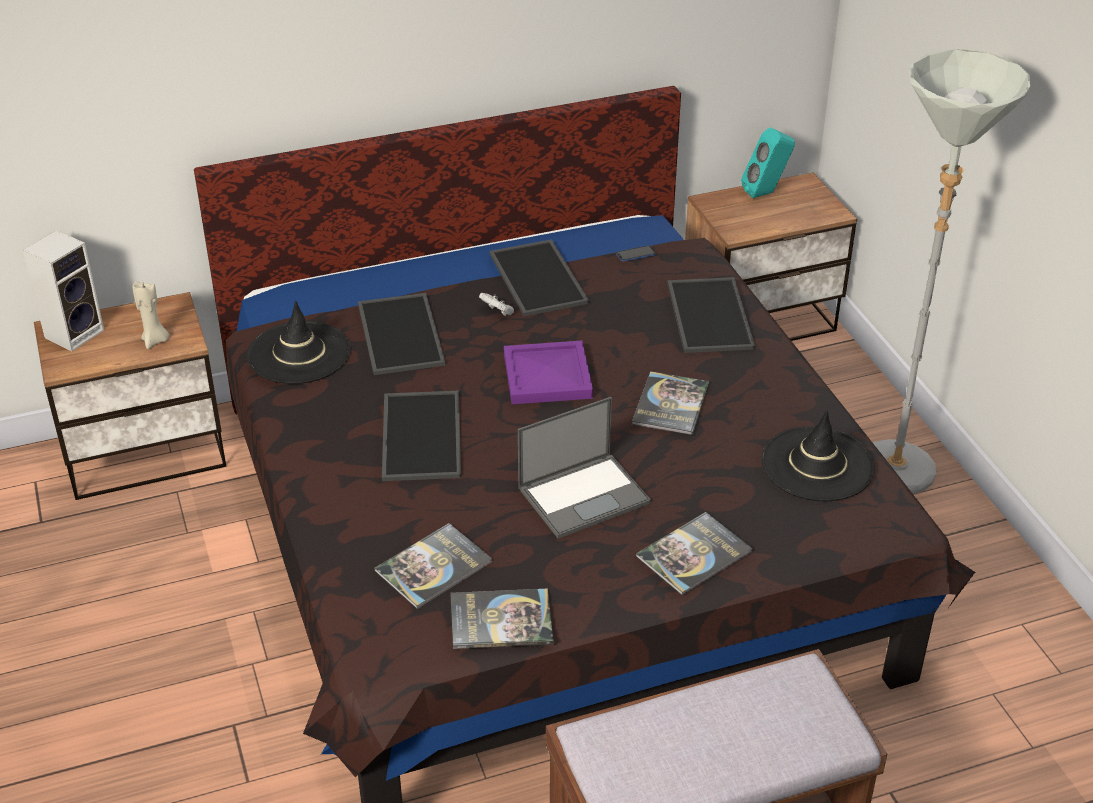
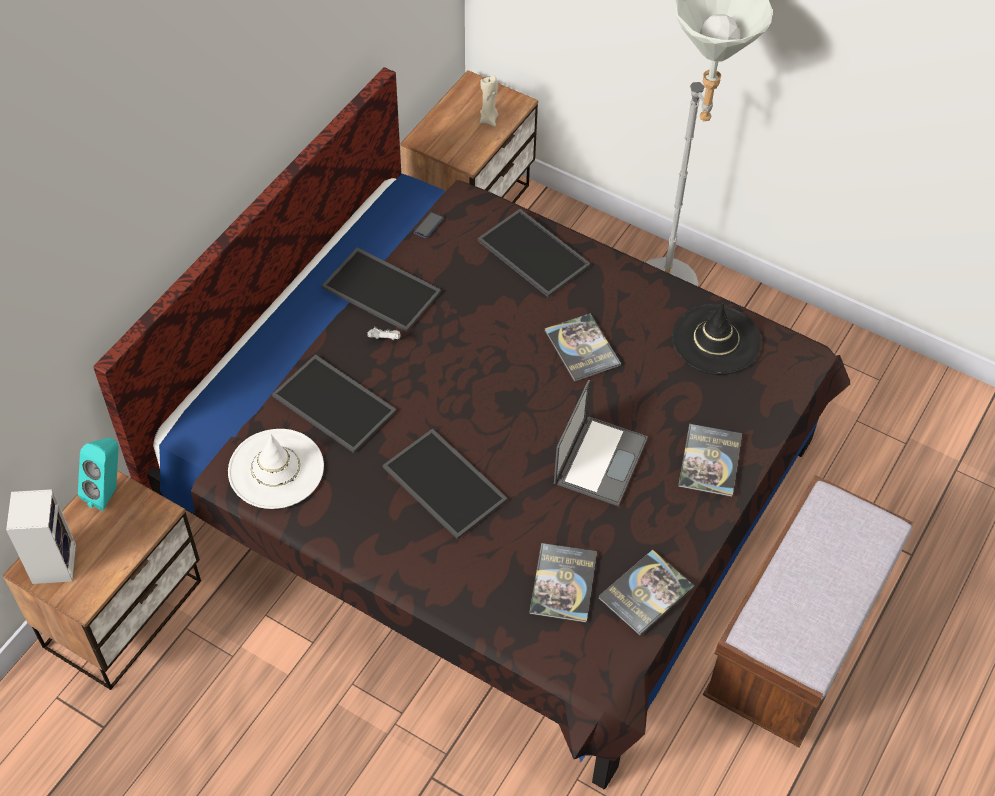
camera: 40 degrees left, 15 degrees up
(155, 341) = (132, 527): beige candle -> beige candle (489, 119)
(299, 353) = (276, 469): black hat -> white hat
(549, 377) = (479, 375): purple tray -> none
(766, 193) = (454, 109): turquoise speaker -> turquoise speaker (108, 492)

